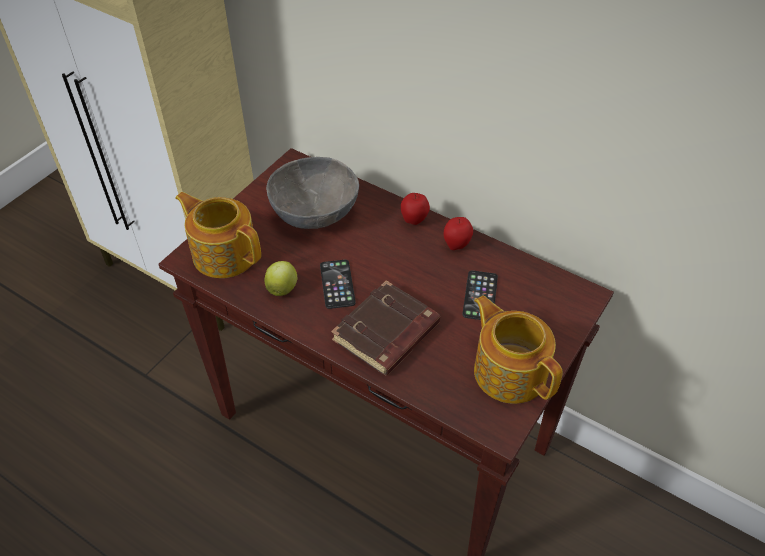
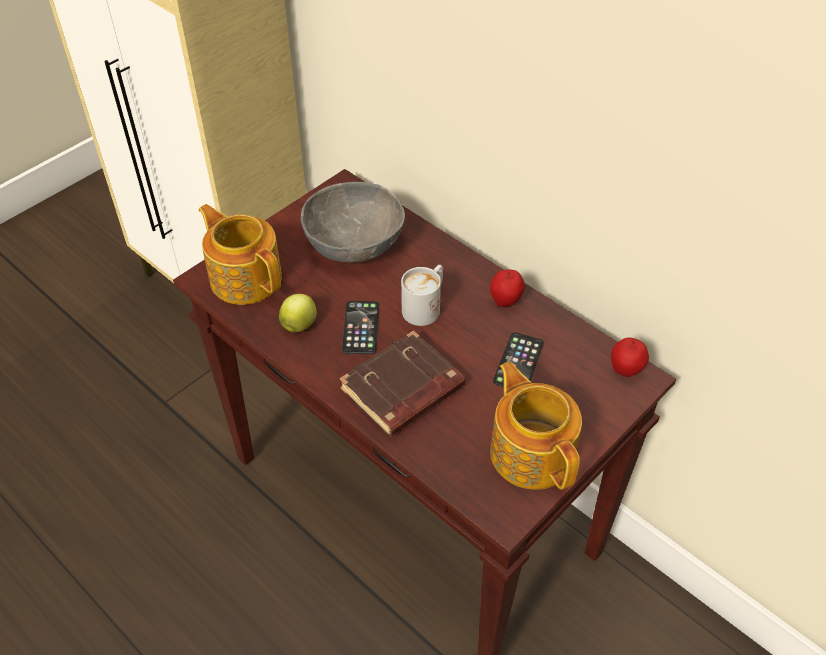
camera: 10 degrees right, 0 degrees up
(389, 258) = (425, 306): none -> white mug
(414, 221) = (463, 268): apple -> apple (625, 371)

